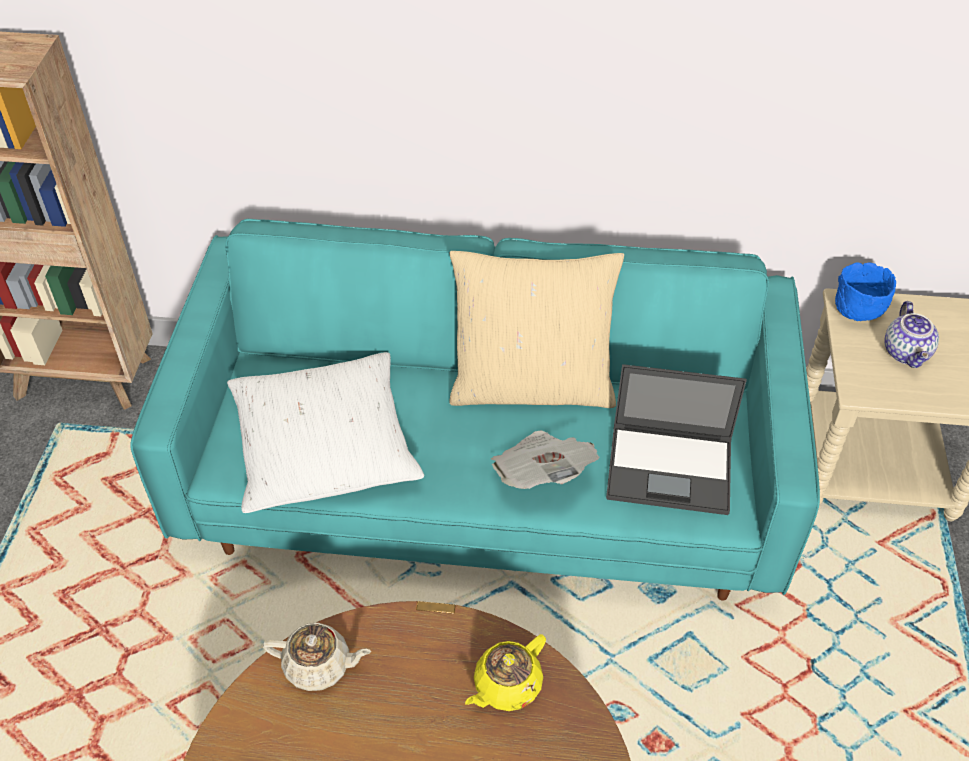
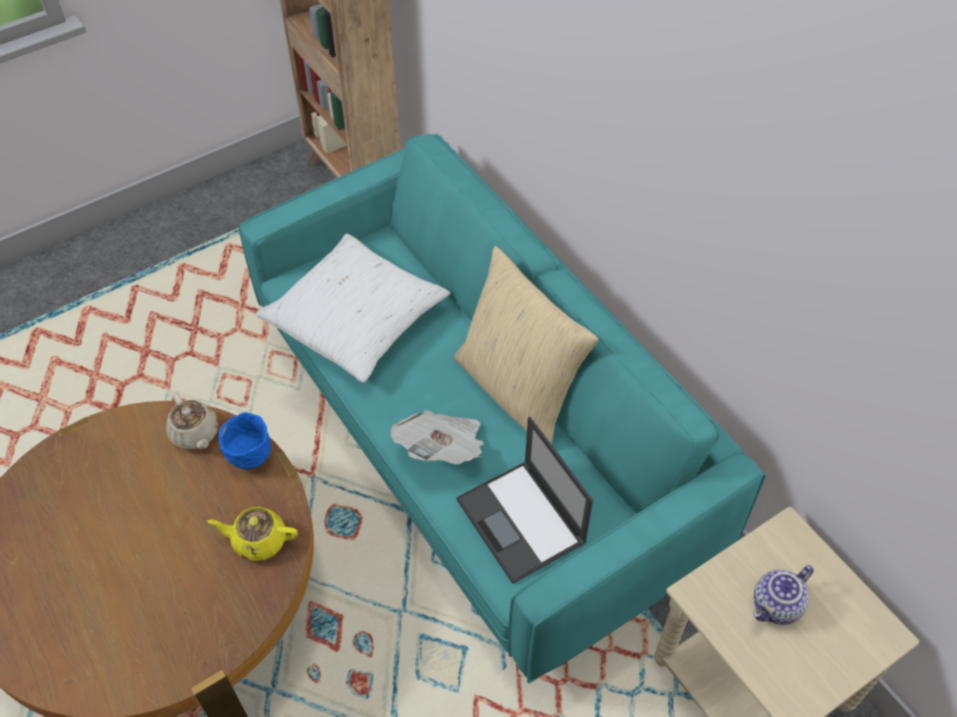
camera: 50 degrees right, 5 degrees up
(857, 314) = (785, 545): blue bowl -> blue bowl (249, 457)

